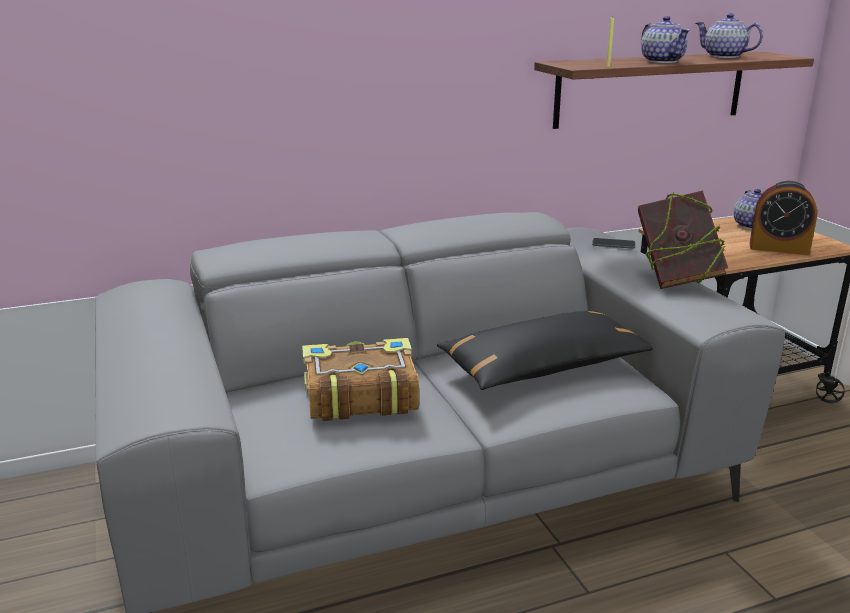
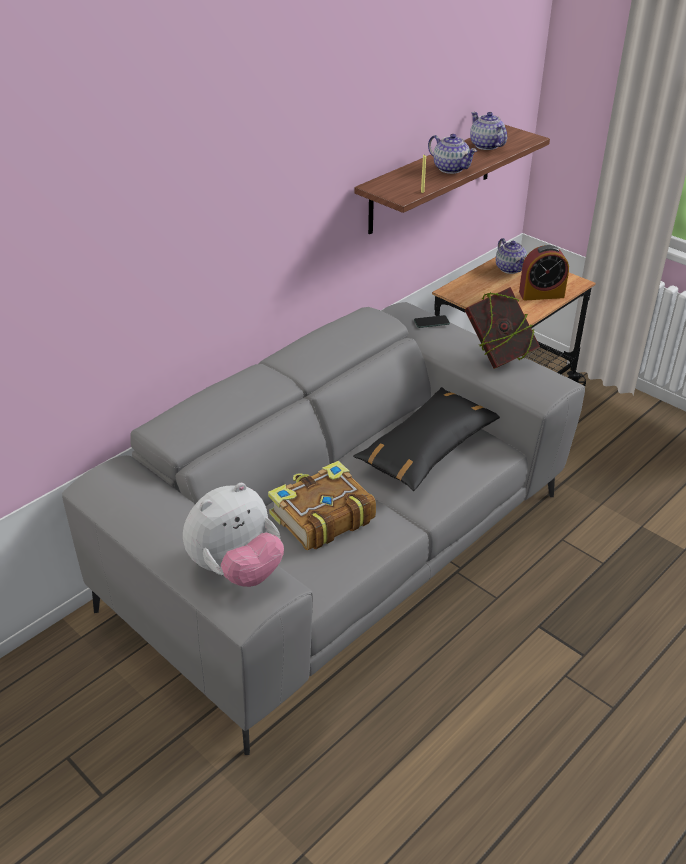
camera: 25 degrees left, 15 degrees up
(170, 385) = (237, 569): none -> plush toy
(724, 56) = (486, 146): teapot -> teapot turned 45 degrees clockwise

